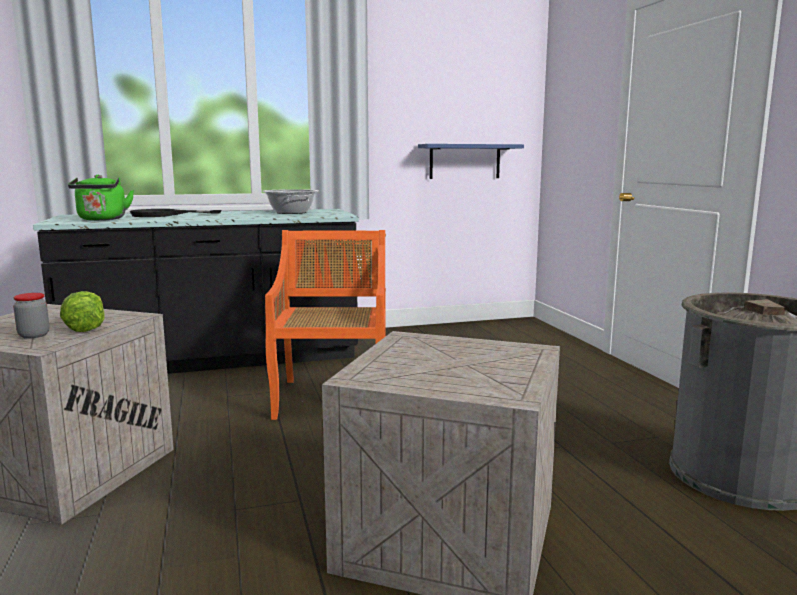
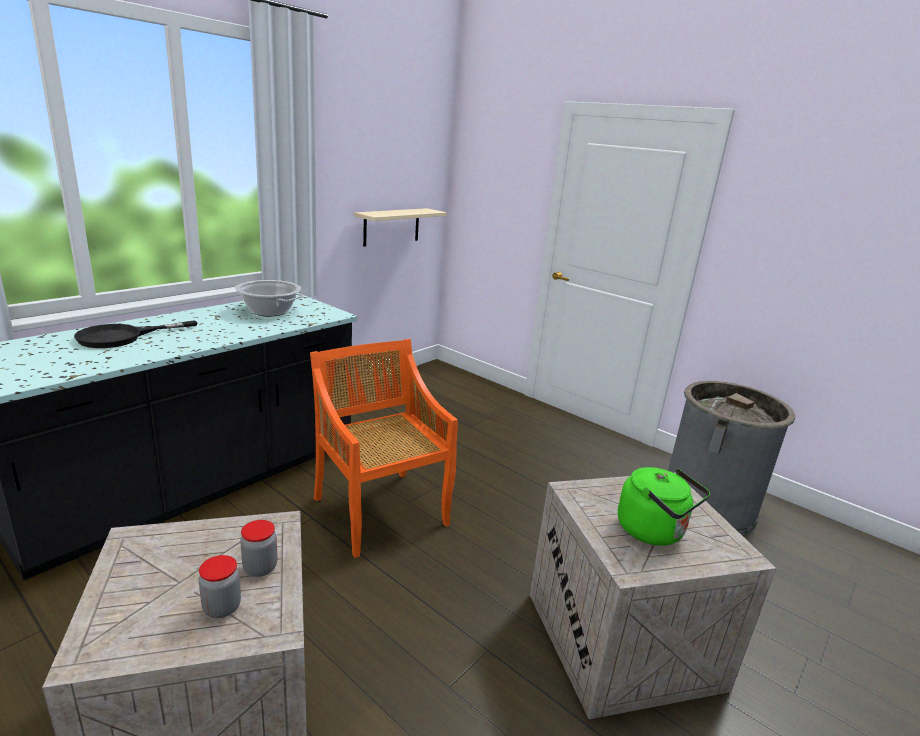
camera: 35 degrees left, 10 degrees up
(86, 327) = (260, 568): lettuce -> jar
(102, 219) = (61, 365): green kettle -> green kettle (654, 531)
(465, 161) = (391, 226): blue shelf -> beige shelf

